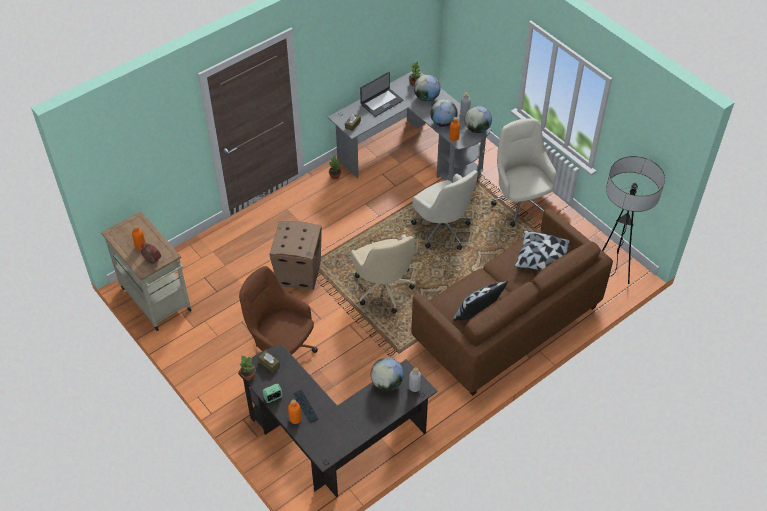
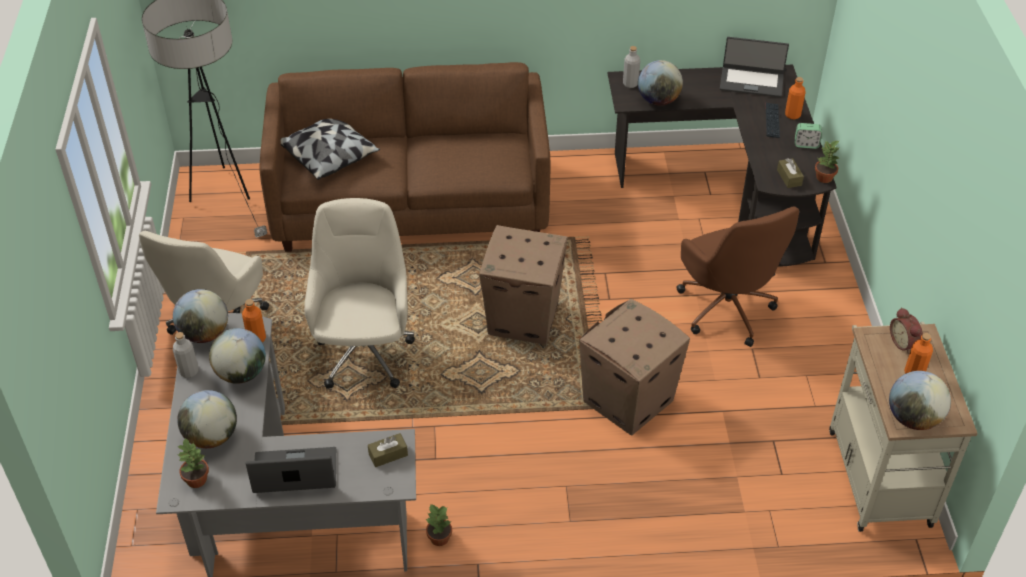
camera: 145 degrees left, 5 degrees down
(133, 224) = (913, 418): none -> globe
(339, 435) = (751, 82): none -> laptop
(384, 289) = (524, 318): beige office chair -> cardboard box
(477, 313) = (473, 142): pillow -> none

